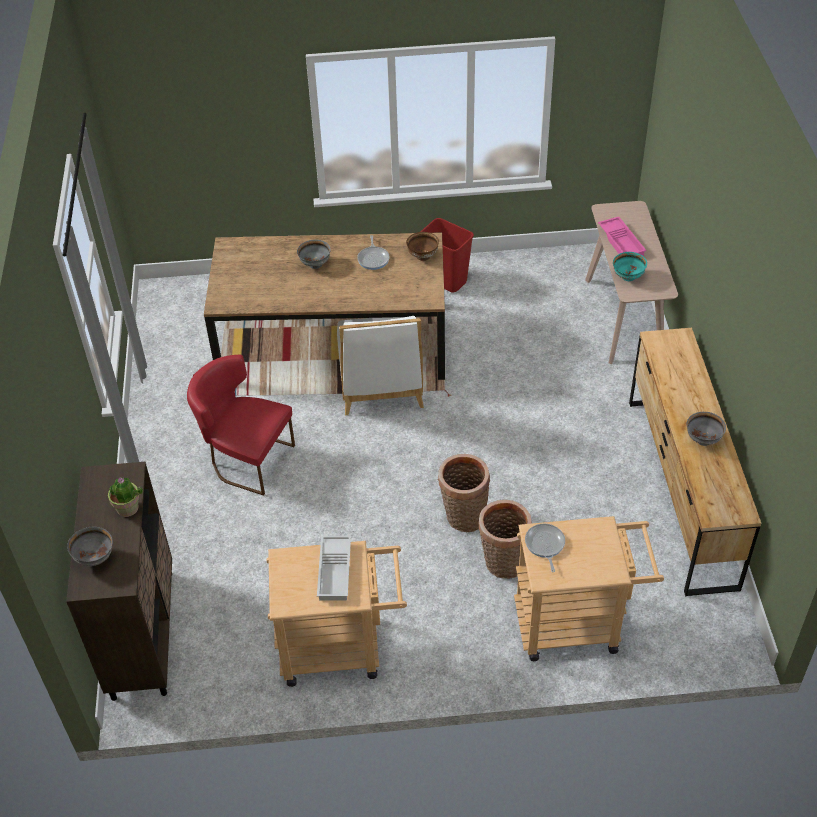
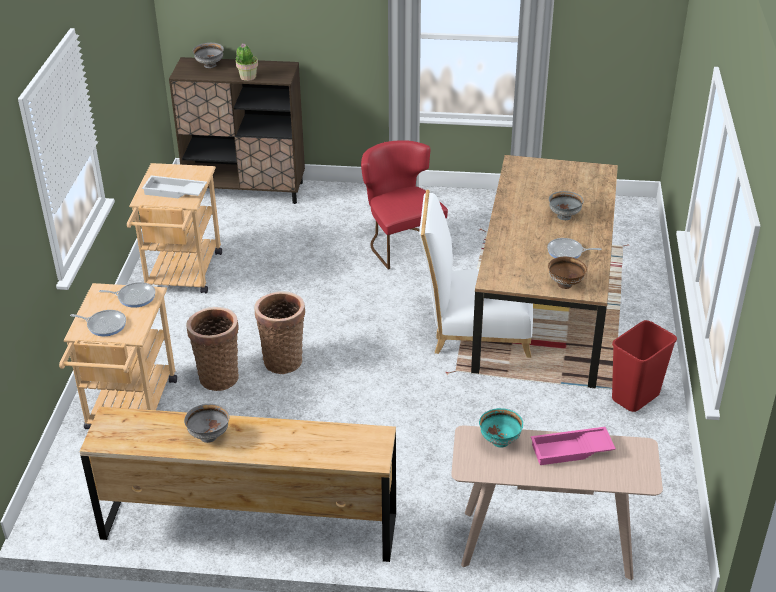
camera: 100 degrees right, 10 degrees down
(246, 460) = (401, 244): red chair -> red chair turned 60 degrees counterclockwise
(597, 555) = (104, 325): none -> frying pan

